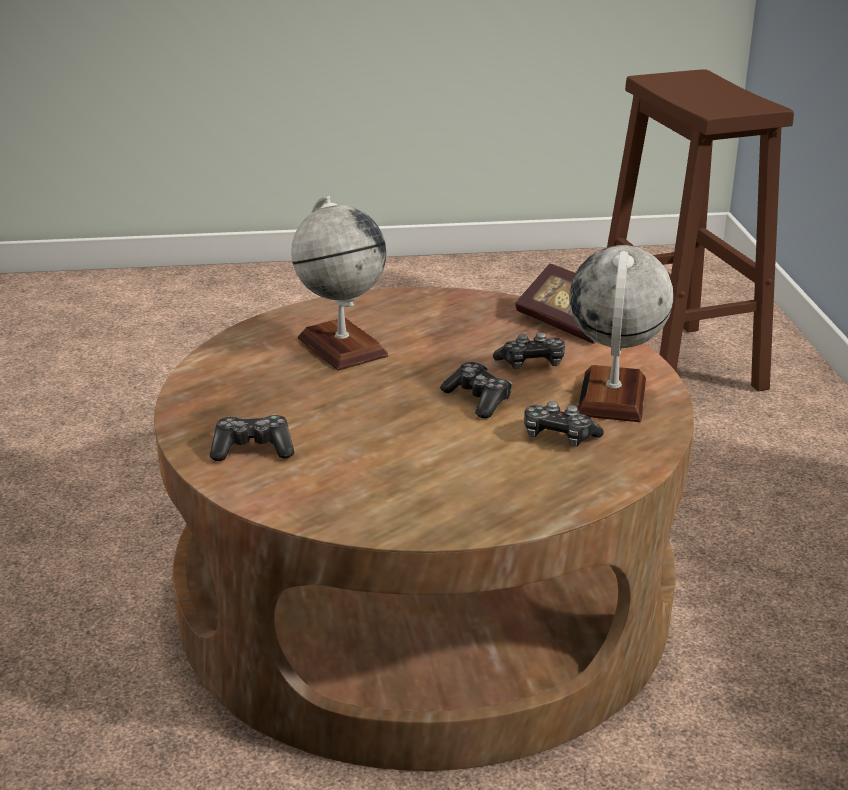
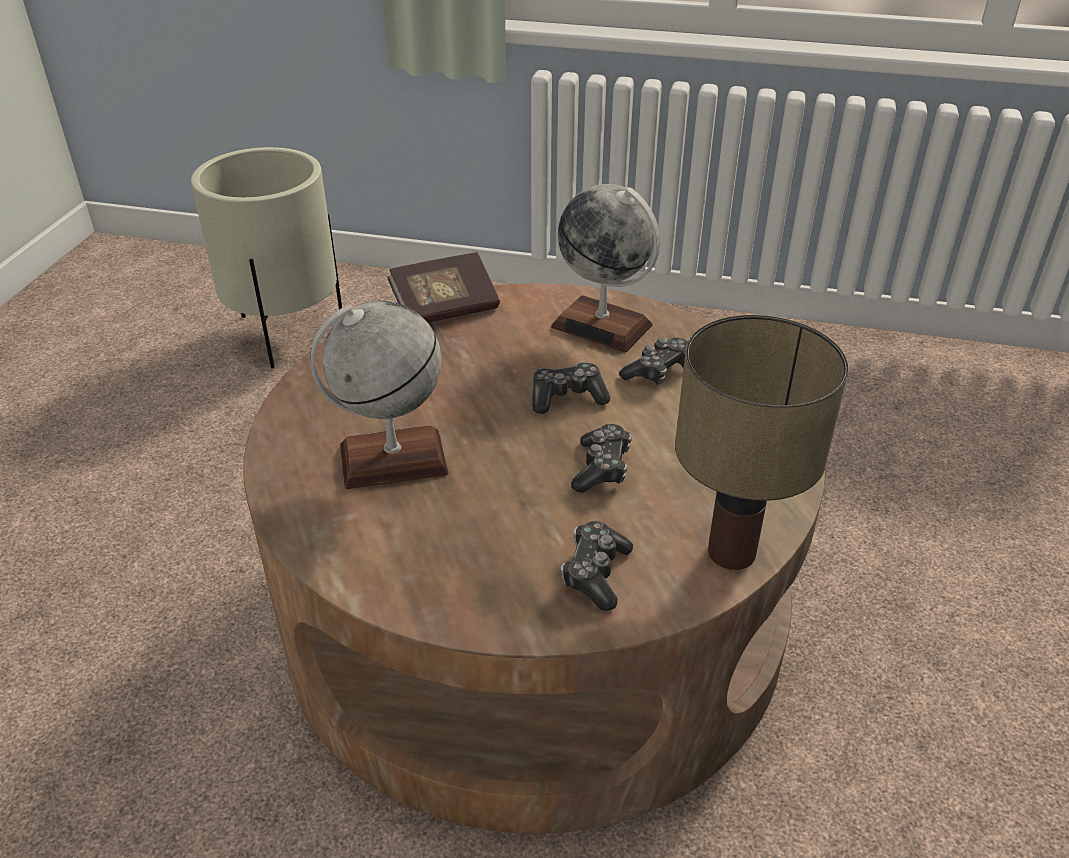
camera: 70 degrees left, 10 degrees up
(308, 506) = (728, 553): none -> table lamp
(532, 364) = (514, 350): game controller -> game controller (601, 468)
(678, 366) = (287, 333): brown stool -> beige planter

